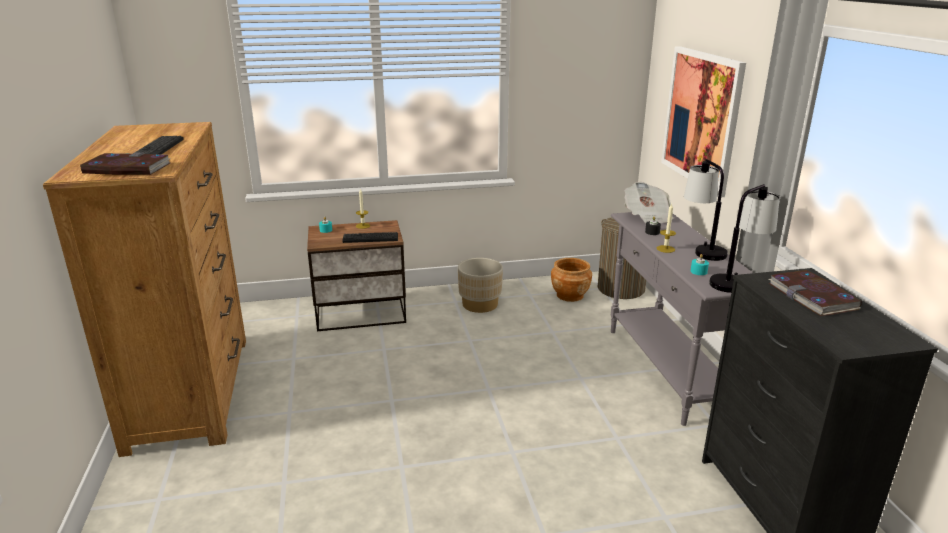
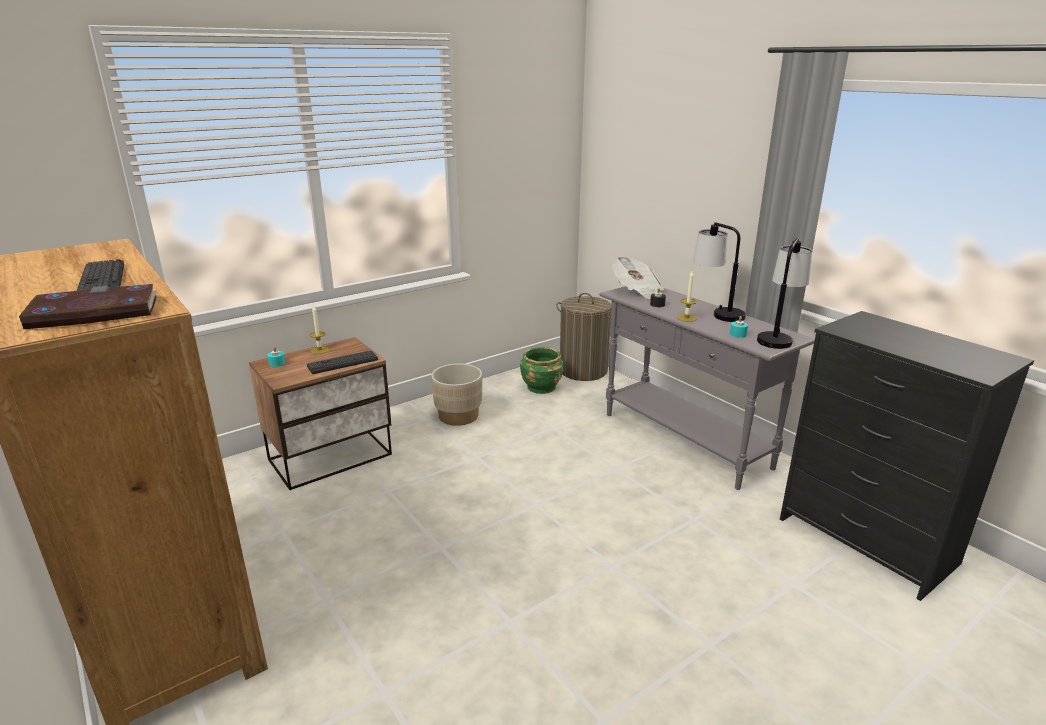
camera: 25 degrees left, 0 degrees up
(569, 295) = (541, 387): brown planter -> green planter
(701, 118) = (667, 186): picture -> none
(813, 296) = (897, 335): book -> none

